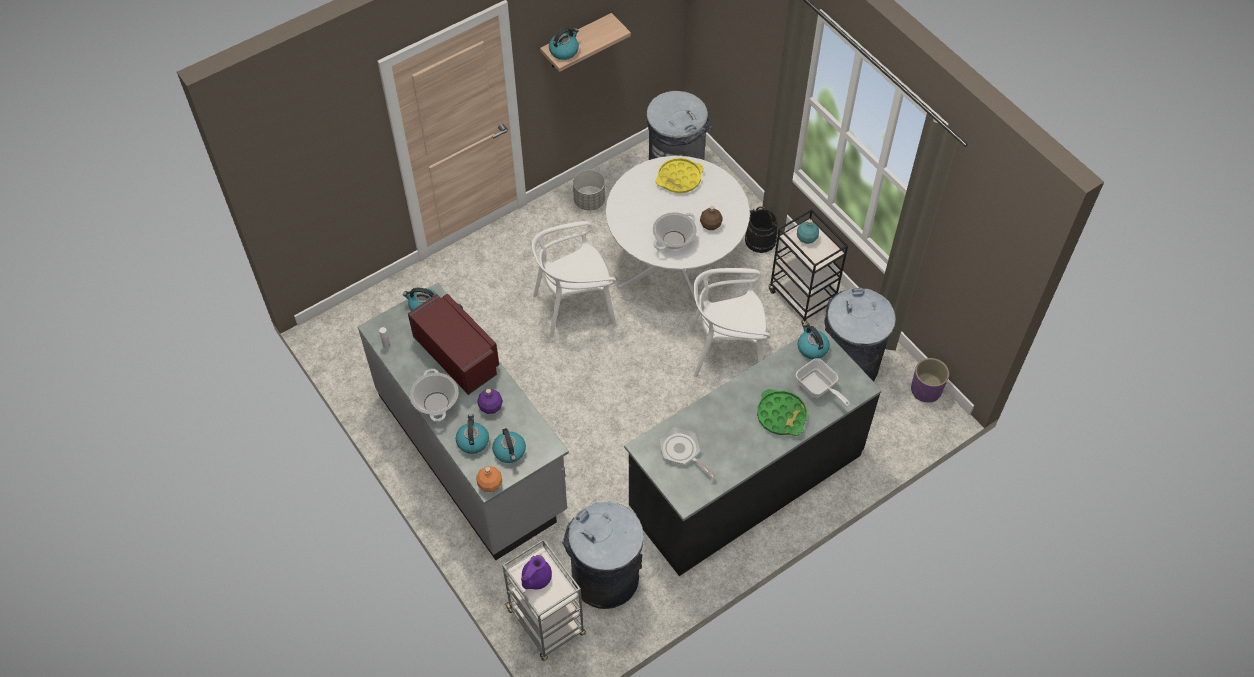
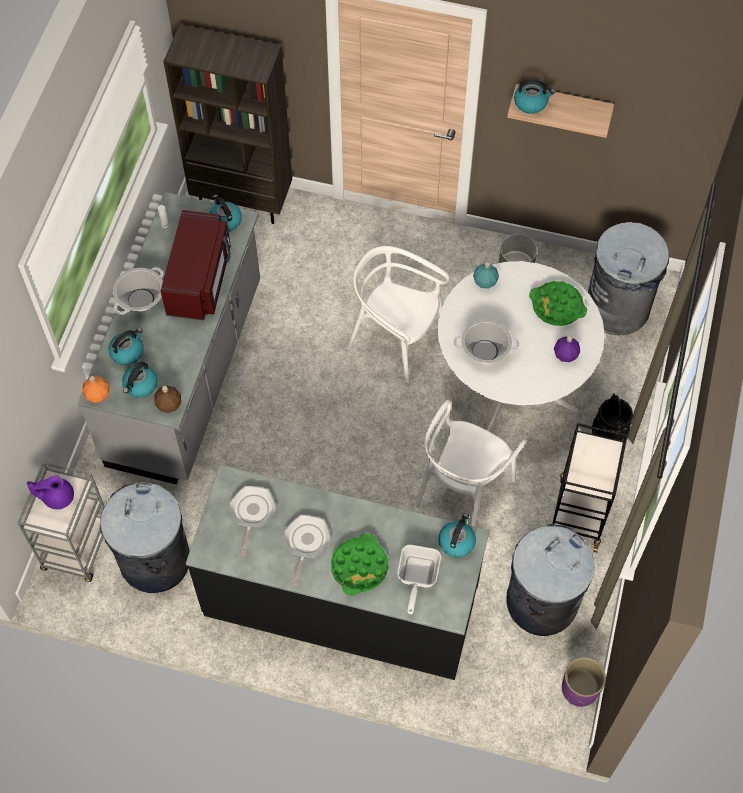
camera: 50 degrees right, 5 degrees up
(362, 316) = (243, 200): none -> brown bookcase
(490, 407) = (171, 340): purple bottle -> purple bottle (565, 354)
(679, 179) = (557, 306): yellow tray -> green tray
(710, 224) = (531, 367): brown bottle -> brown bottle (169, 404)
(726, 351) = (463, 489): white chair -> white chair turned 105 degrees counterclockwise
(735, 434) = (306, 543): none -> frying pan
(806, 238) = (596, 455): turquoise bottle -> turquoise bottle (484, 281)

